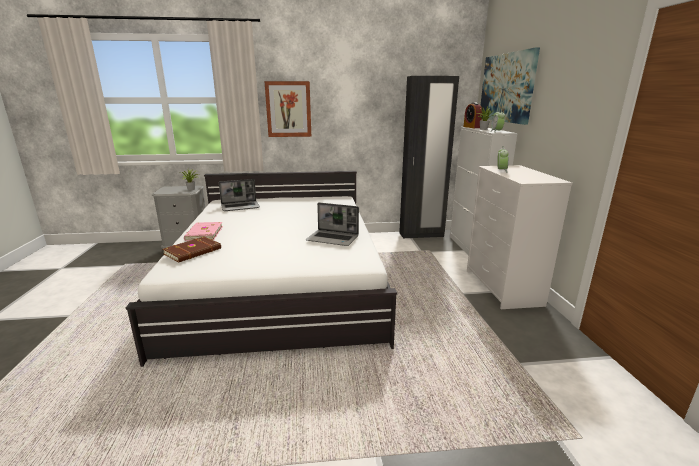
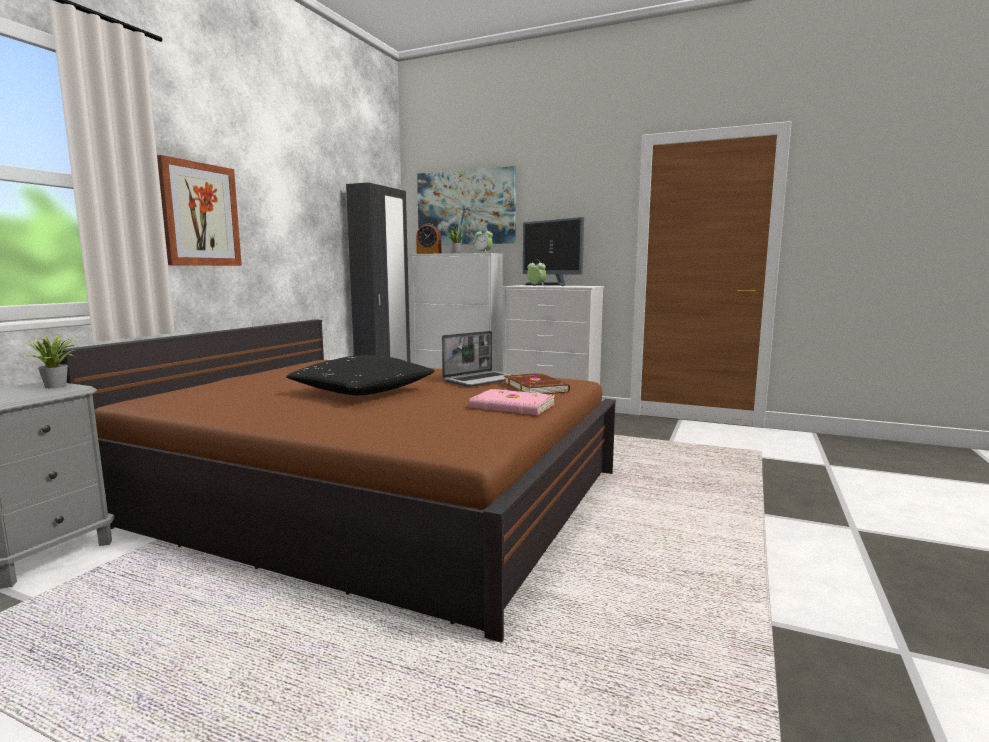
camera: 60 degrees left, 10 degrees down
(193, 251) = (409, 428): brown book -> brown book (536, 387)
(203, 233) = (318, 421): pink book -> pink book (512, 406)
(241, 207) = (219, 396): laptop -> none
(271, 224) = (362, 391): none -> black pillow
(281, 282) = (374, 495): white bed -> brown bed
(526, 172) = (552, 285): none -> monitor

